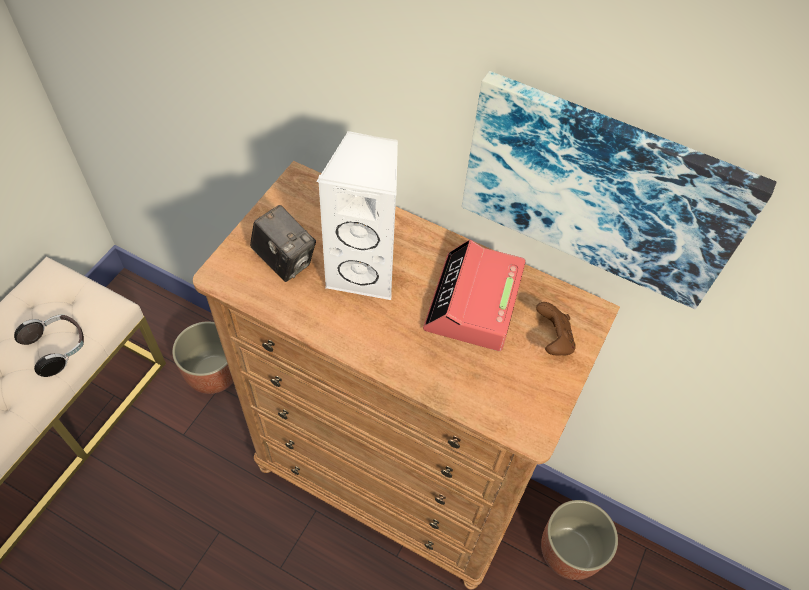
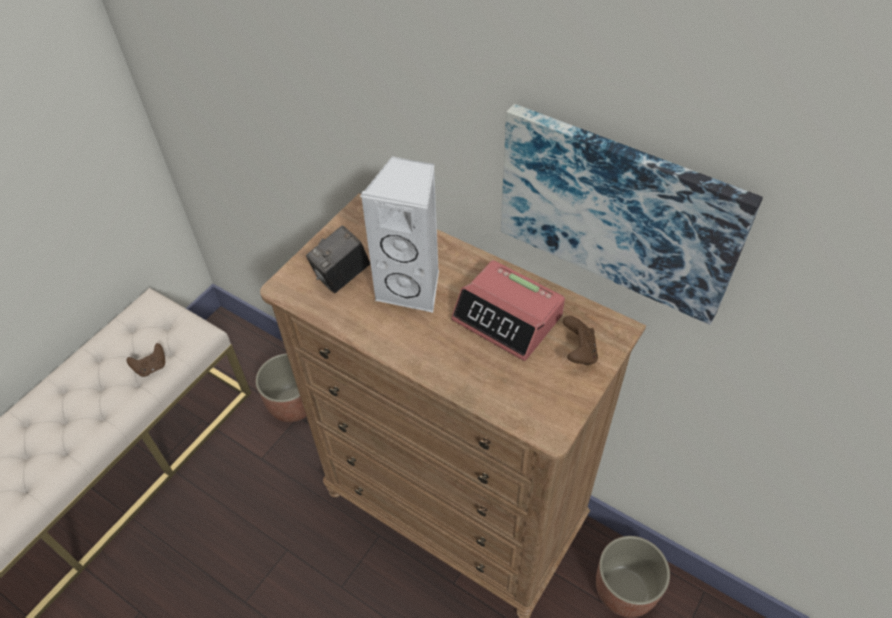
camera: 10 degrees right, 5 degrees down
(58, 348) = (151, 367): headphones -> brown game controller
(285, 261) = (342, 277): camera -> camera turned 90 degrees clockwise
(473, 303) = (508, 318): alarm clock -> alarm clock turned 75 degrees counterclockwise

